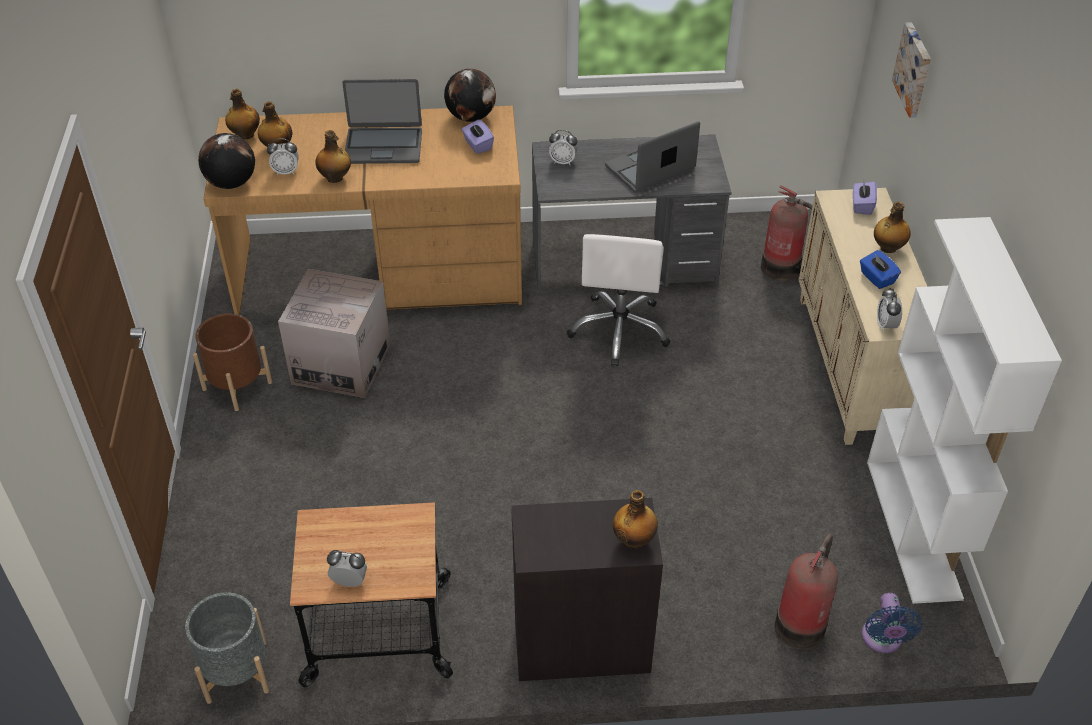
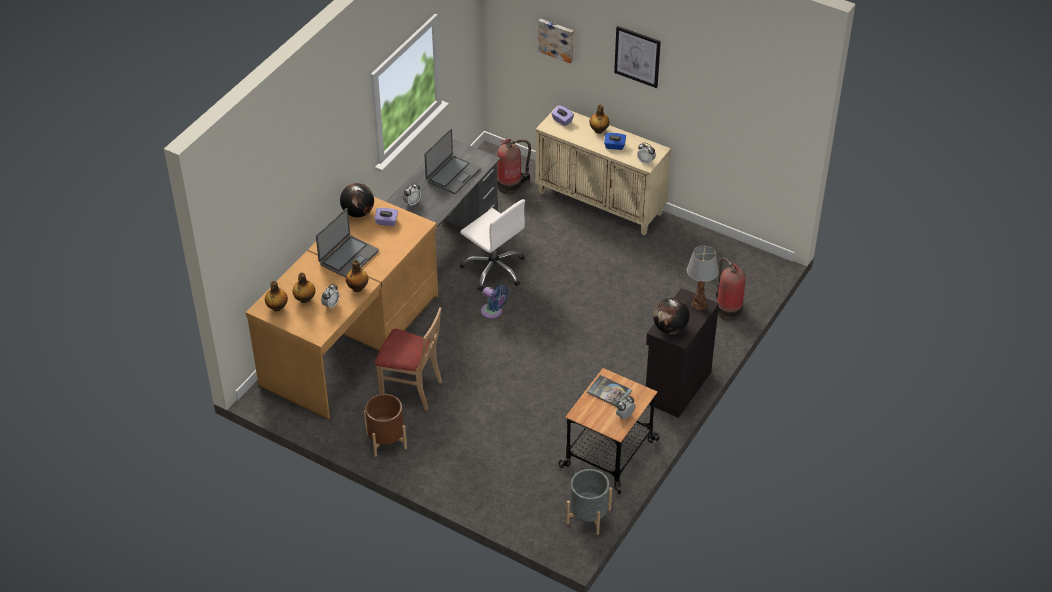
camera: 55 degrees left, 0 degrees up
(231, 183) = (319, 330): globe -> globe (670, 328)
(341, 364) = (411, 390): cardboard box -> beige chair
(388, 535) = (609, 392): none -> book
(634, 540) = (699, 305): bottle -> table lamp
(650, 169) = (452, 175): laptop -> laptop turned 150 degrees counterclockwise
(882, 640) = (756, 289): blue fan -> blue fan (493, 312)
(914, 529) = (710, 243): white bookcase -> none
(969, 141) = (637, 56): none -> picture

